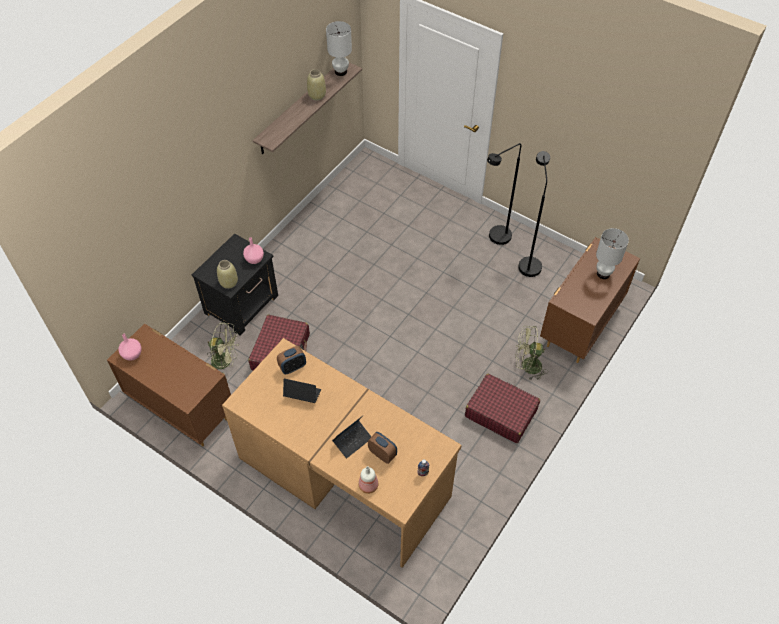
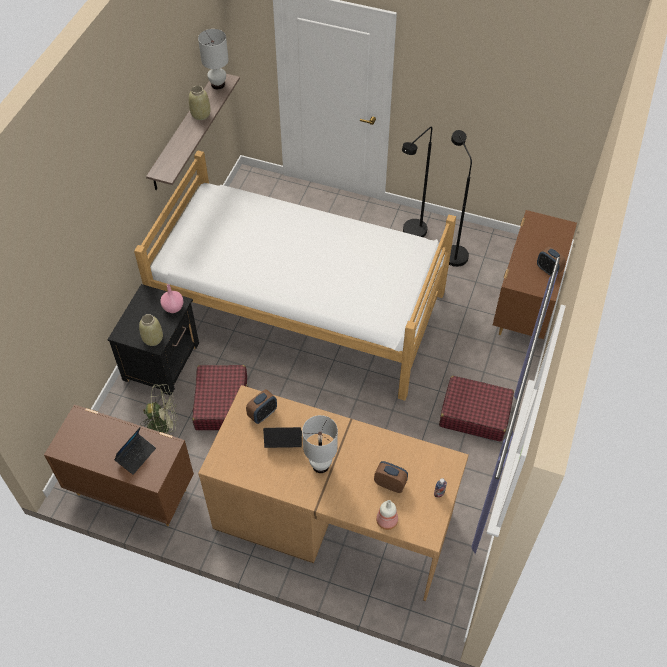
camera: 15 degrees left, 0 degrees up
(132, 355) = (71, 442): pink vase -> none
(352, 441) = (353, 477): laptop -> laptop (136, 455)
(375, 284) = (300, 308): none -> bed
(527, 366) = (485, 359): green fan -> none
(597, 296) = (548, 270): none -> alarm clock
(603, 273) = (546, 246): white table lamp -> white table lamp (320, 465)

